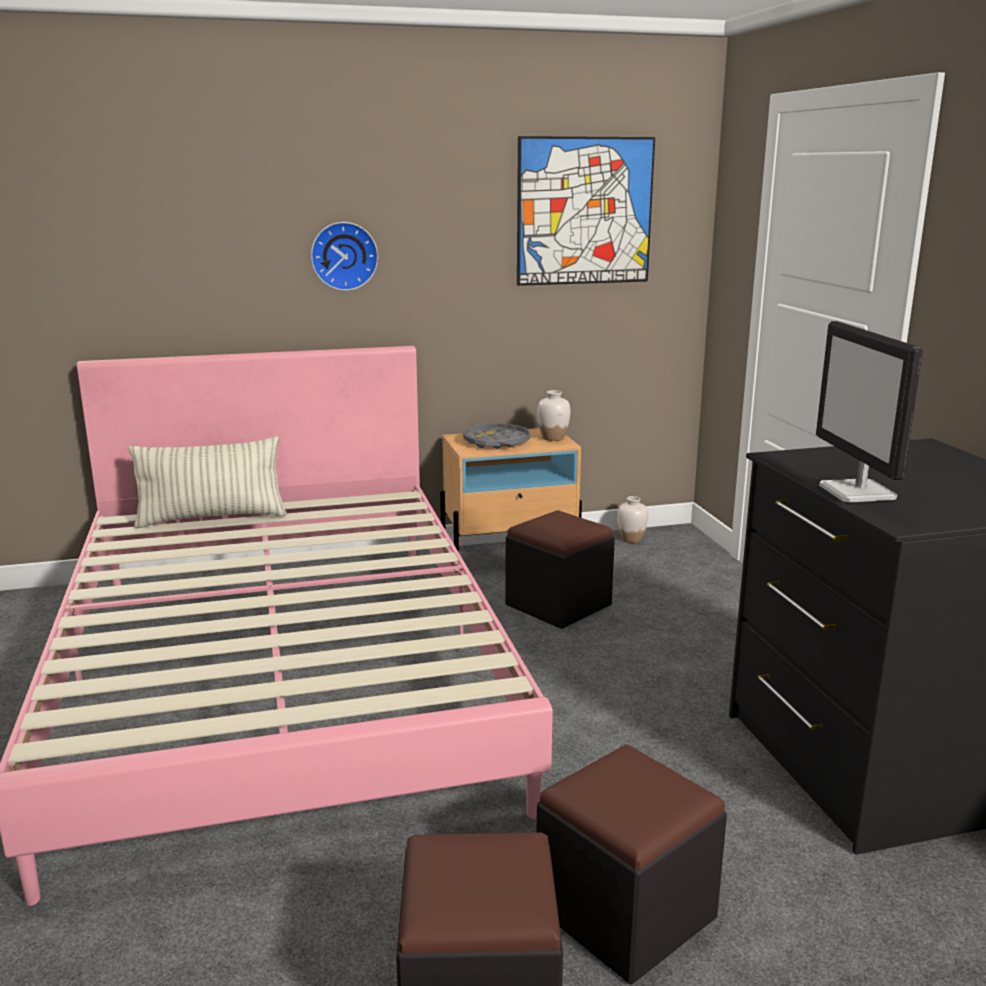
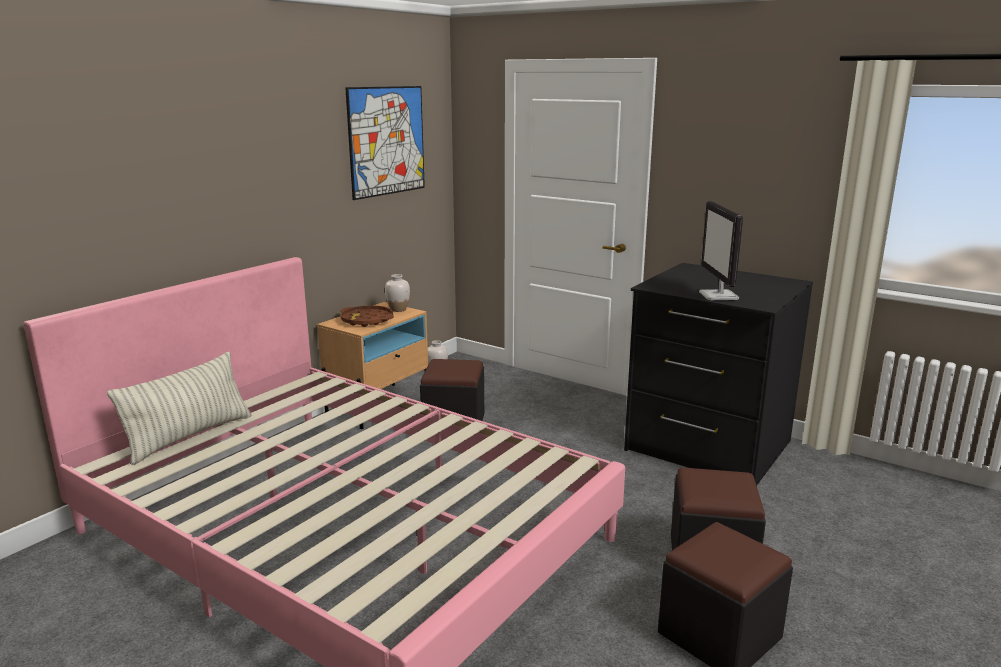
camera: 40 degrees left, 0 degrees up
(344, 256) = (239, 190): wall clock -> none
(496, 442) = (367, 320): grey tray -> brown tray
(858, 493) = (719, 296): monitor -> monitor turned 45 degrees clockwise

